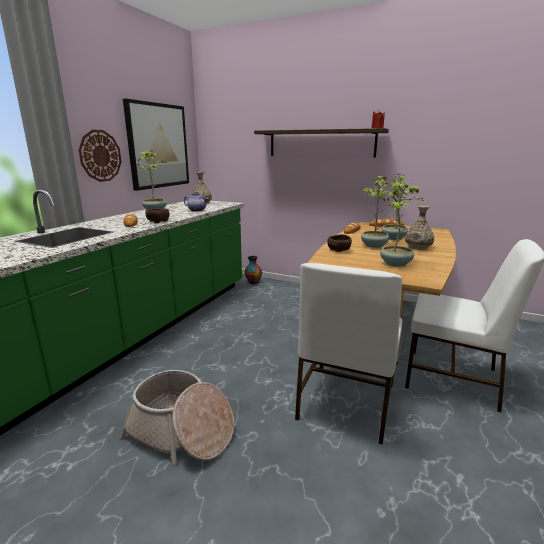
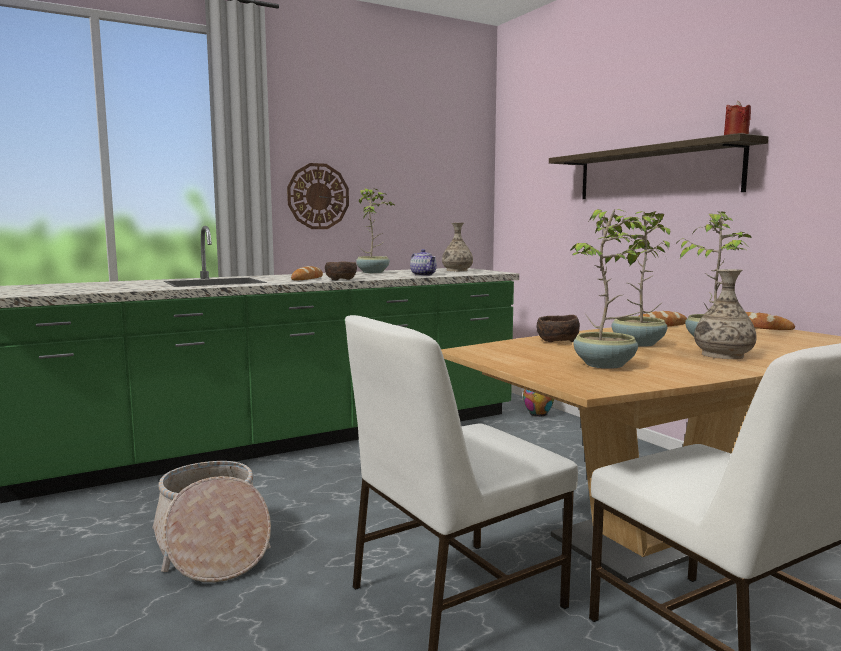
camera: 35 degrees right, 10 degrees down
(158, 146) = (416, 187): picture -> none

